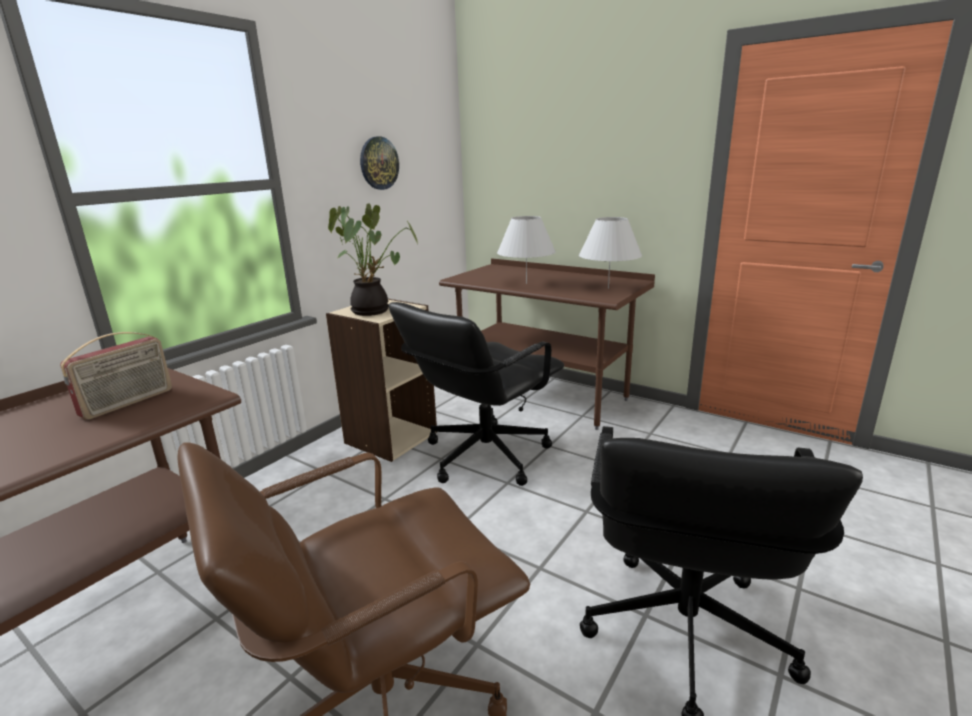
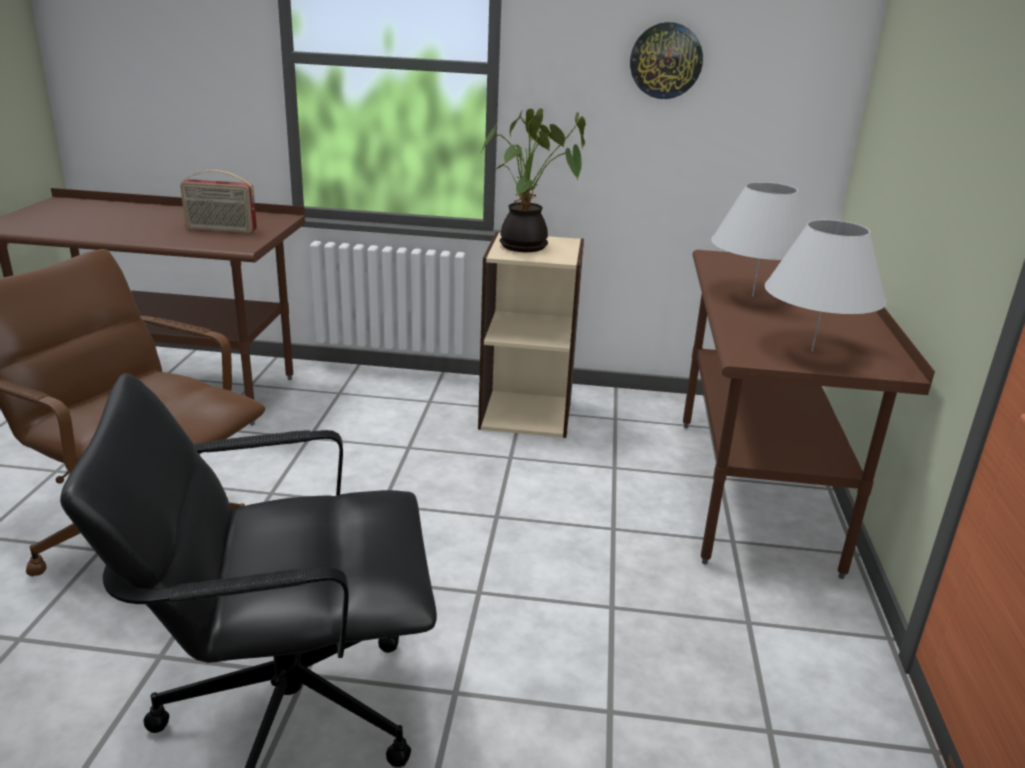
camera: 60 degrees right, 5 degrees up
(484, 455) = (543, 484): black office chair -> none

